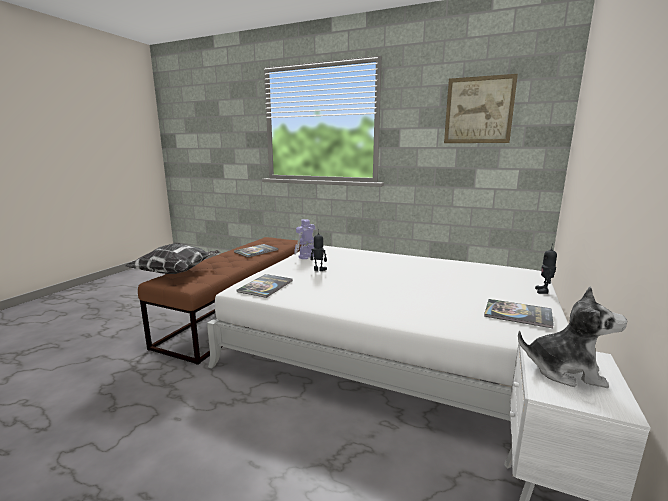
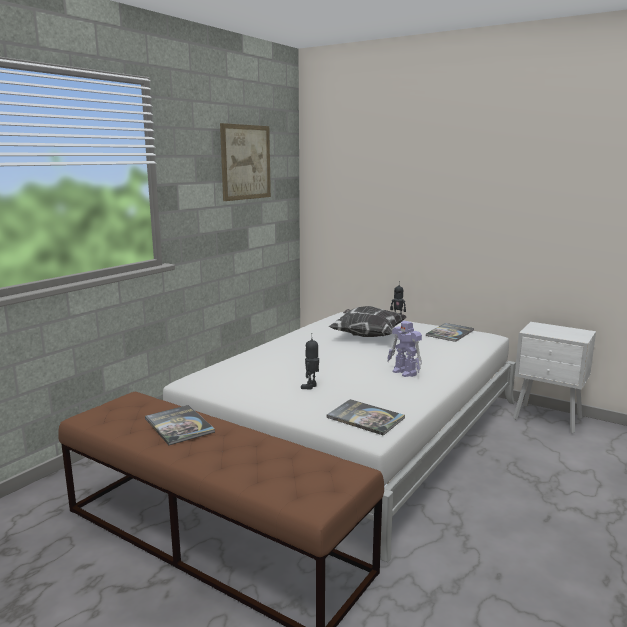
camera: 80 degrees left, 0 degrees up
(177, 273) = (276, 491): pillow -> pillow (367, 336)
(306, 257) = (243, 391): toy robot -> toy robot (405, 372)
(564, 371) = (555, 332): plush toy -> none

